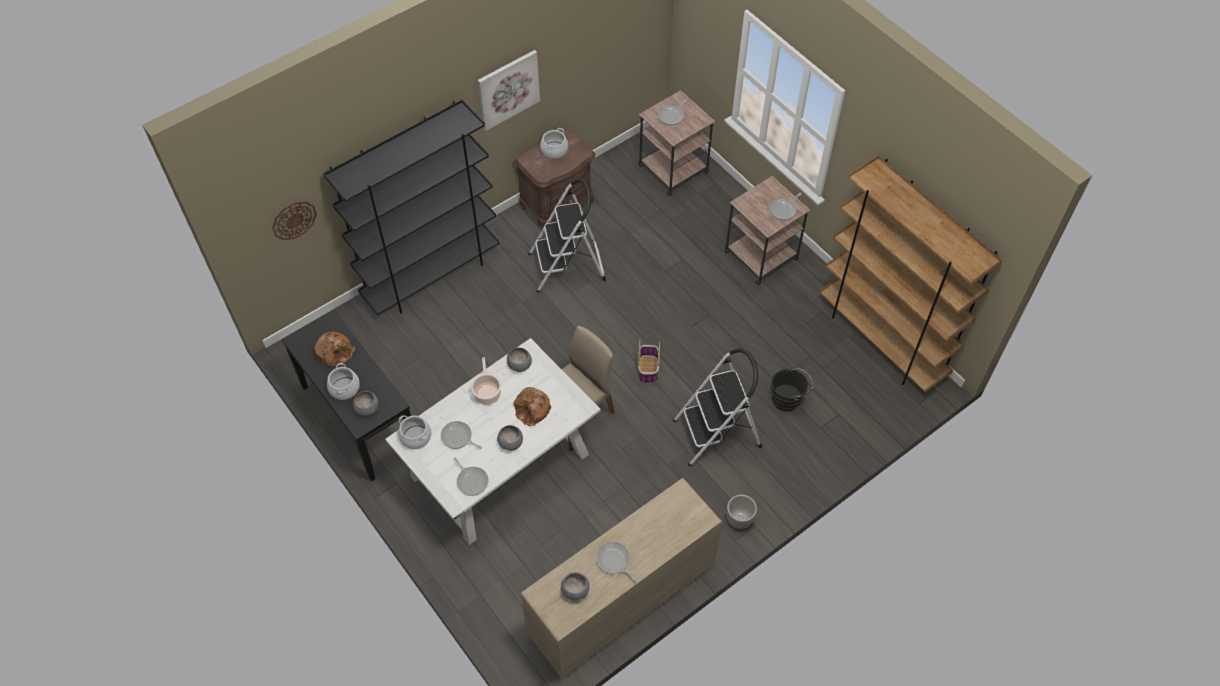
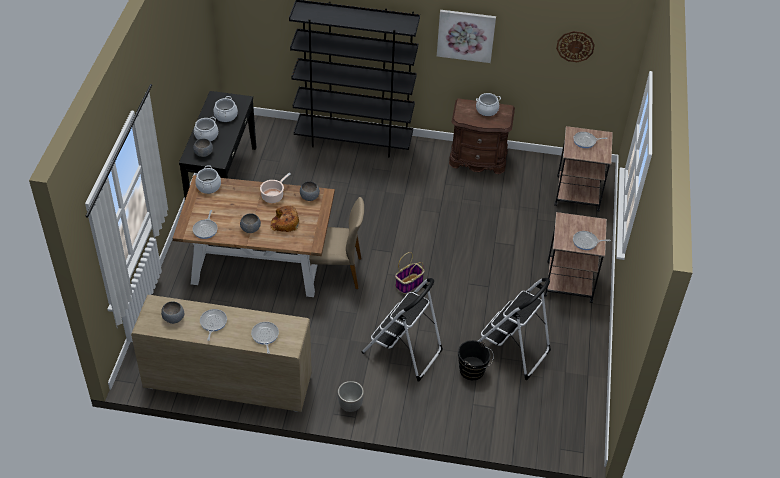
camera: 45 degrees right, 10 degrees down
(294, 220) = (269, 23): wall clock -> wall clock (575, 46)
(335, 352) = (225, 116): bread -> cooking pot
(458, 437) = (228, 204): frying pan -> frying pan (265, 336)
(500, 464) = (260, 261): white dining table -> brown dining table
(569, 267) = (437, 196): step ladder -> step ladder (511, 350)
(882, 340) = (585, 393): brown bookcase -> none

